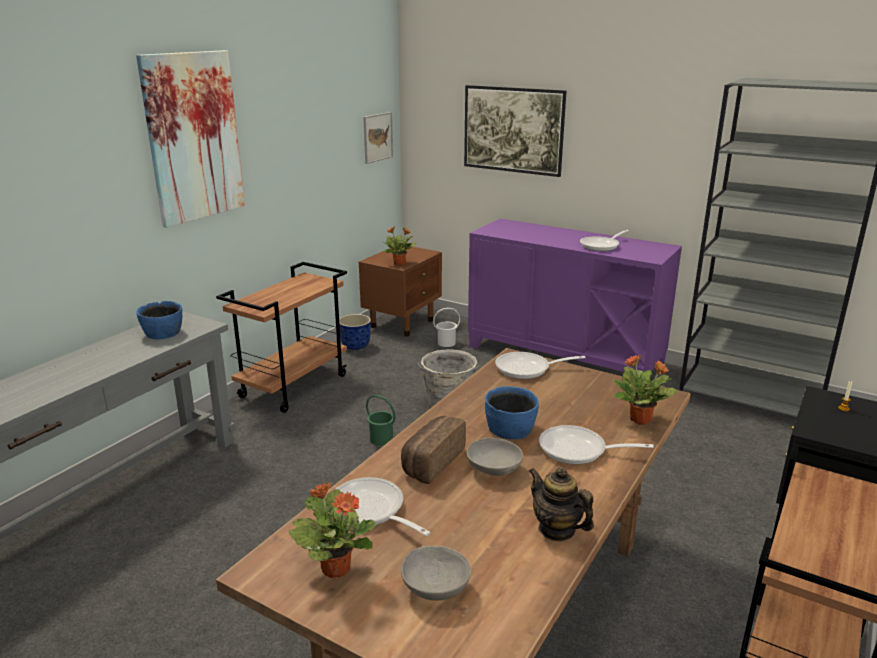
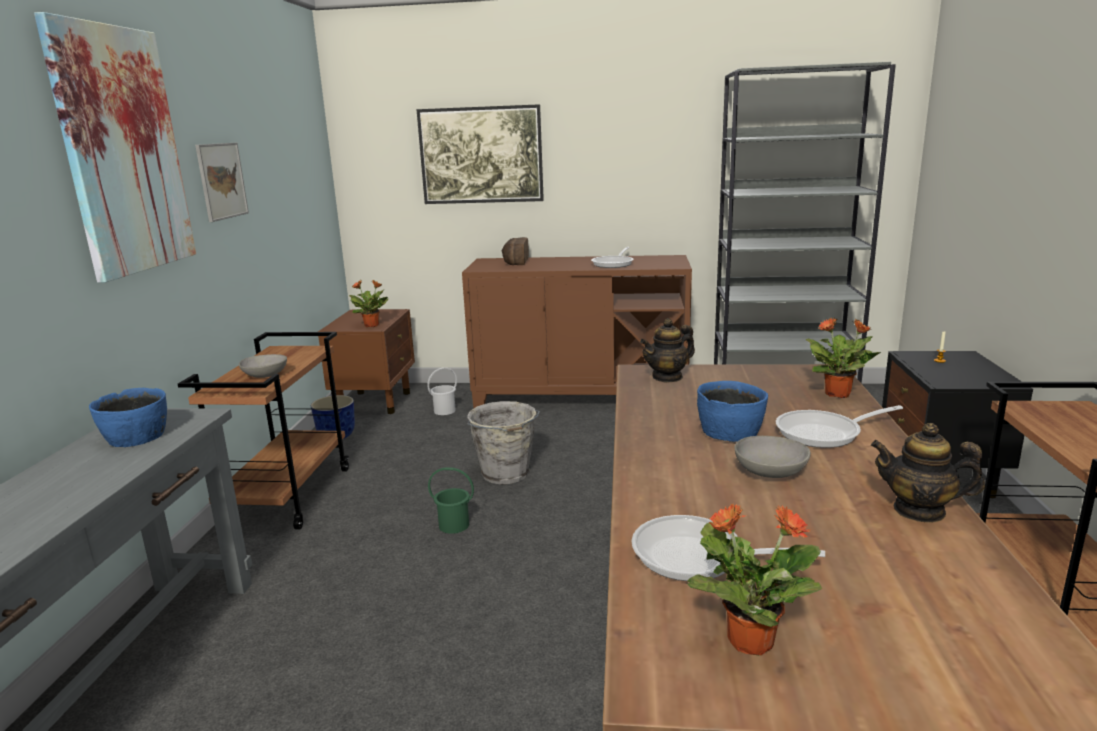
camera: 25 degrees left, 5 degrees down
(377, 137) = (315, 178): picture -> picture (222, 181)
(430, 461) = (692, 485): bread -> bread (515, 262)
(435, 588) = (896, 617): grey bowl -> grey bowl (264, 376)
(527, 369) = (667, 377): frying pan -> teapot
(564, 355) = (580, 396): purple cabinet -> brown cabinet

